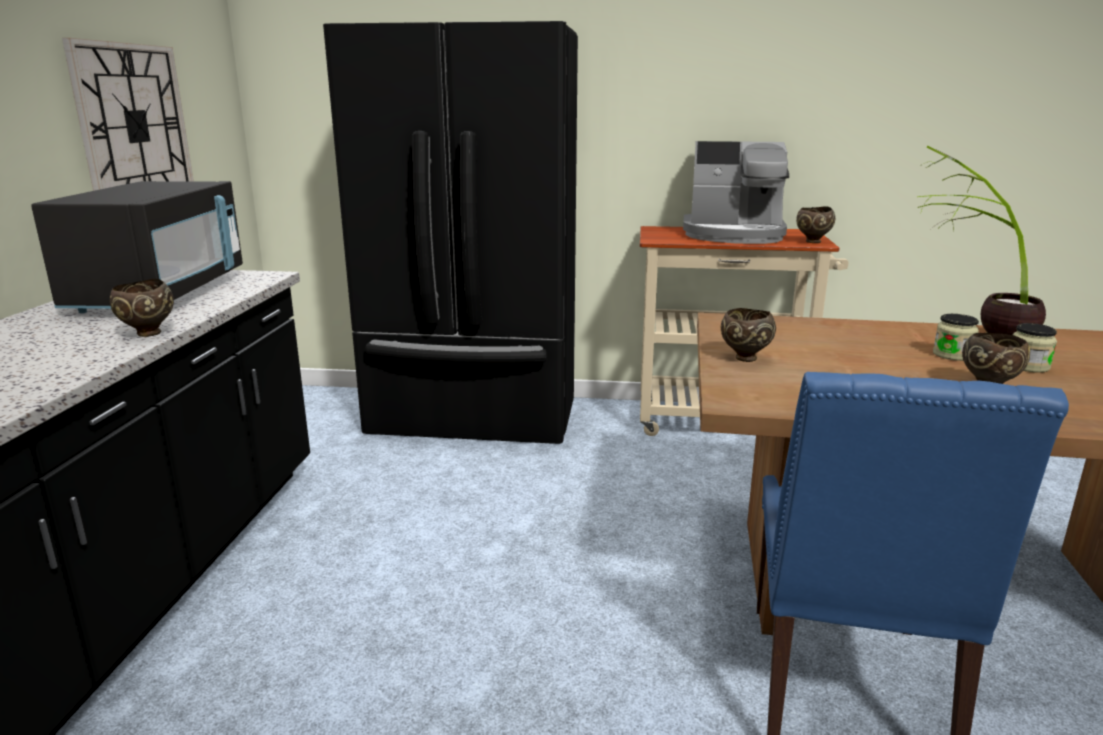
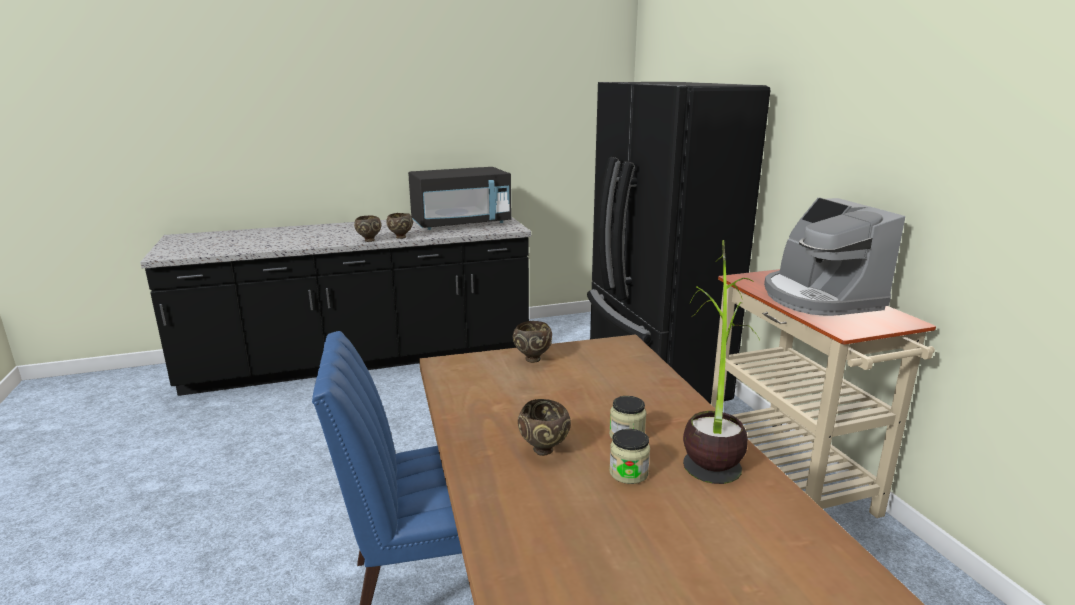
camera: 65 degrees right, 0 degrees up
(134, 126) = (521, 136): wall clock -> none
(812, 242) = (849, 328): brown bowl -> brown bowl (369, 240)

